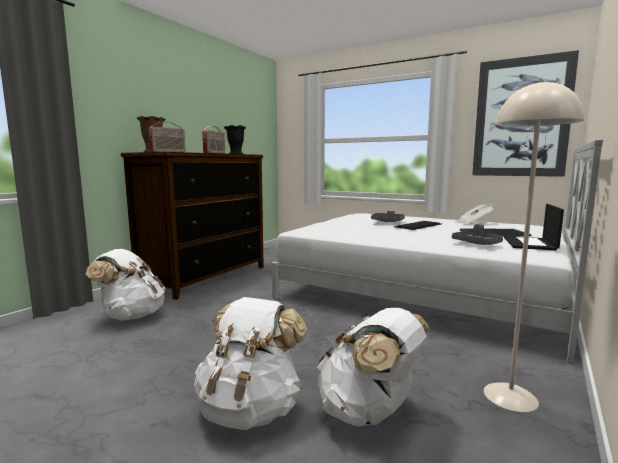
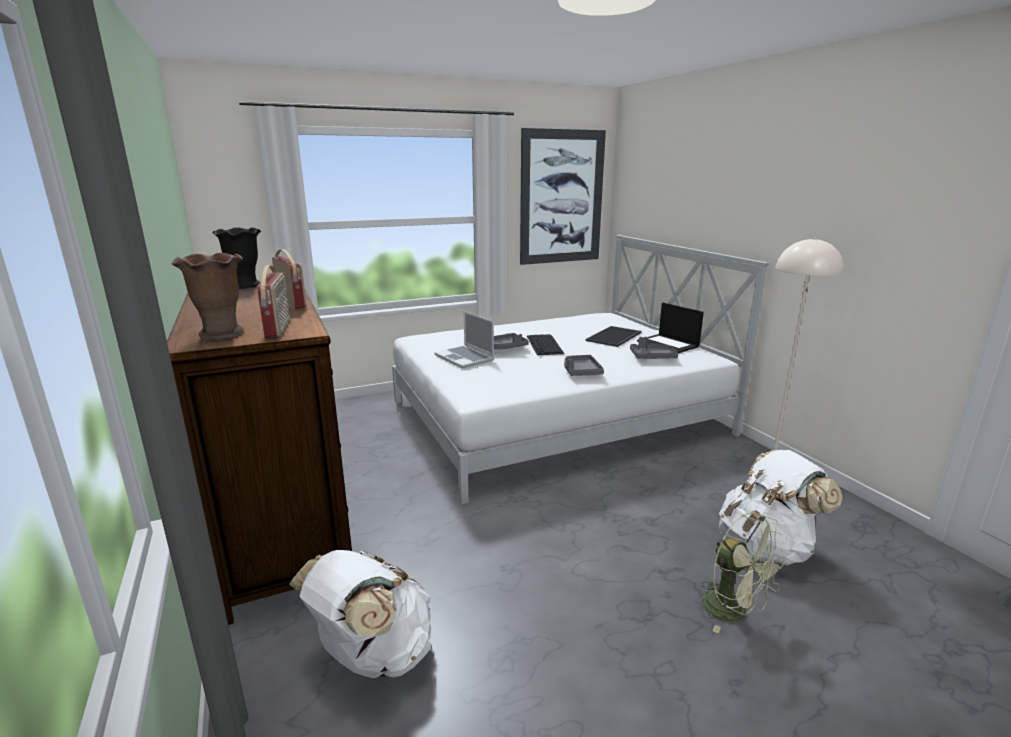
camera: 55 degrees left, 10 degrees up
(250, 409) = (733, 612): white backpack -> green fan
(351, 221) = (465, 358): none -> laptop
(391, 236) = (581, 371): none -> grey tray
(472, 223) = (558, 324): newspaper -> none

